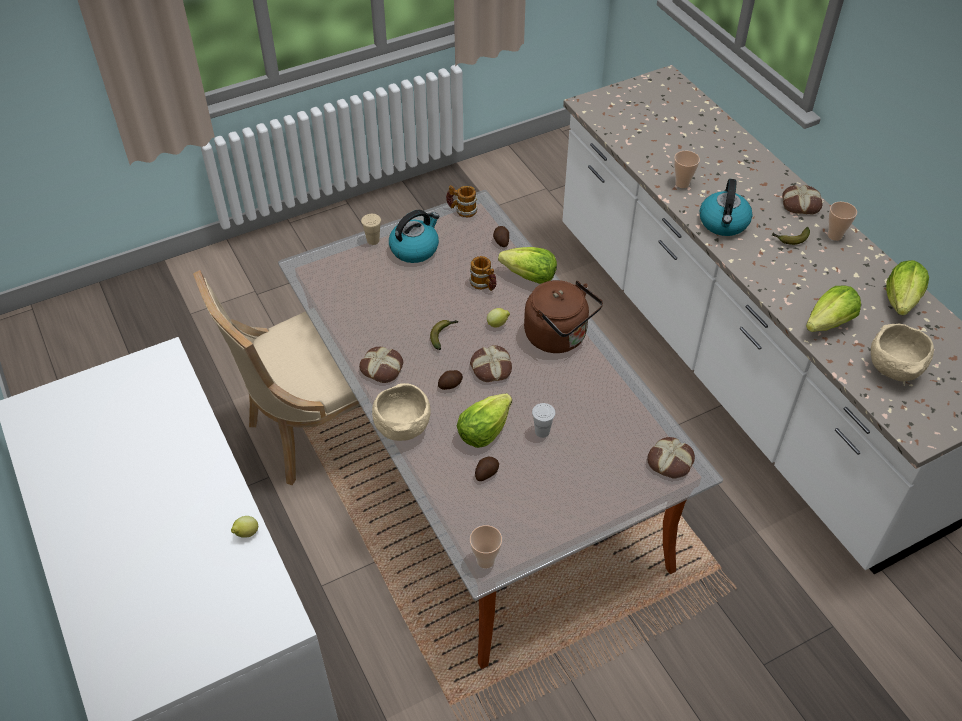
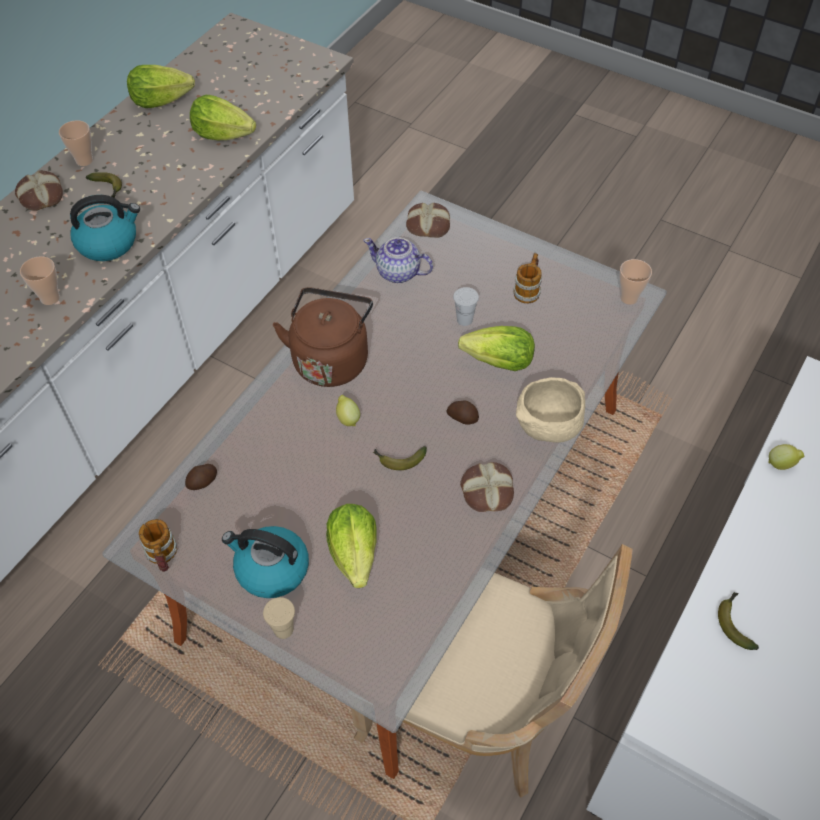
camera: 120 degrees left, 5 degrees up
(178, 424) = (734, 622): none -> banana
(484, 284) = (292, 462): mug -> mug (528, 289)
(486, 473) = (544, 338): potato -> none
(490, 368) = (415, 395): bread -> none
(530, 277) = (252, 424): lettuce -> lettuce (354, 553)
(623, 414) = (398, 273): none -> teapot
(894, 370) = (257, 87): beige bowl -> none

